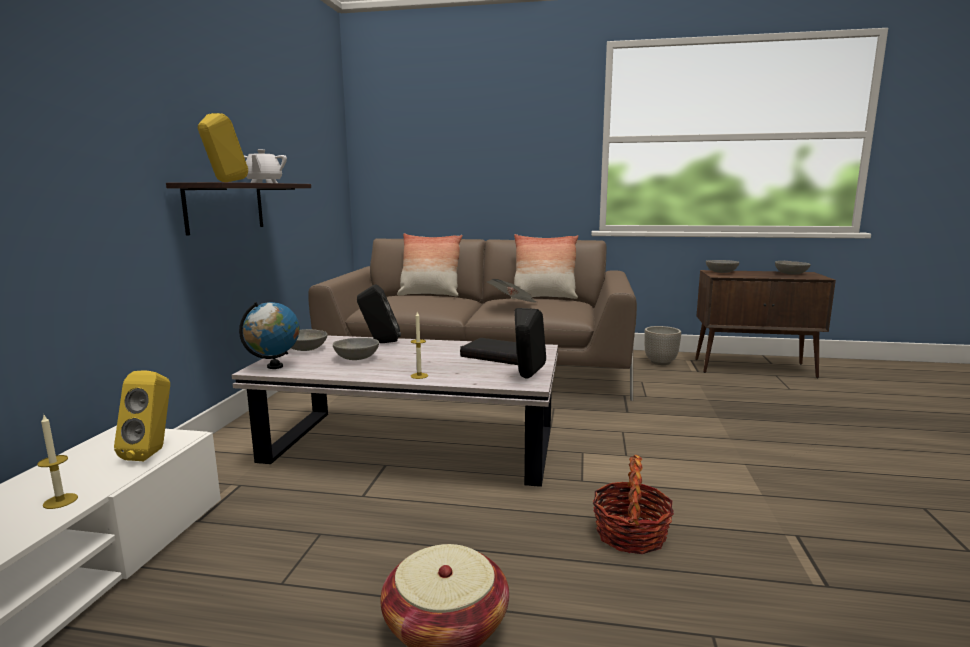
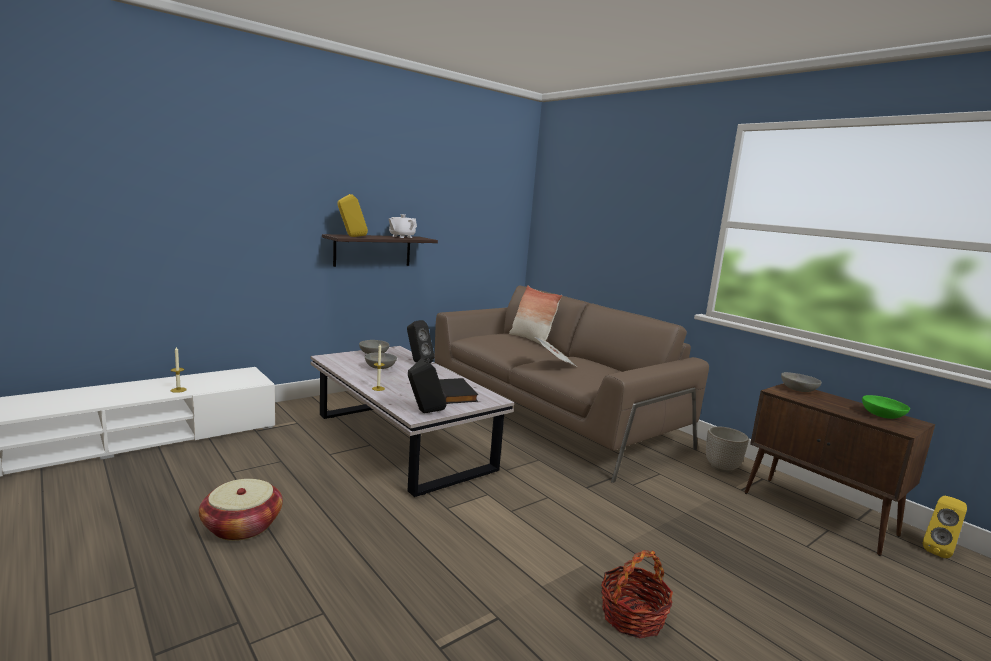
camera: 40 degrees right, 0 degrees up
(153, 453) = (237, 384): yellow speaker -> yellow speaker (939, 551)
(275, 366) = (335, 358): globe -> none
(544, 297) = (605, 366): pillow -> none
(631, 534) = (402, 548): basket -> basket (632, 616)
(791, 274) = (883, 416): grey bowl -> green bowl

